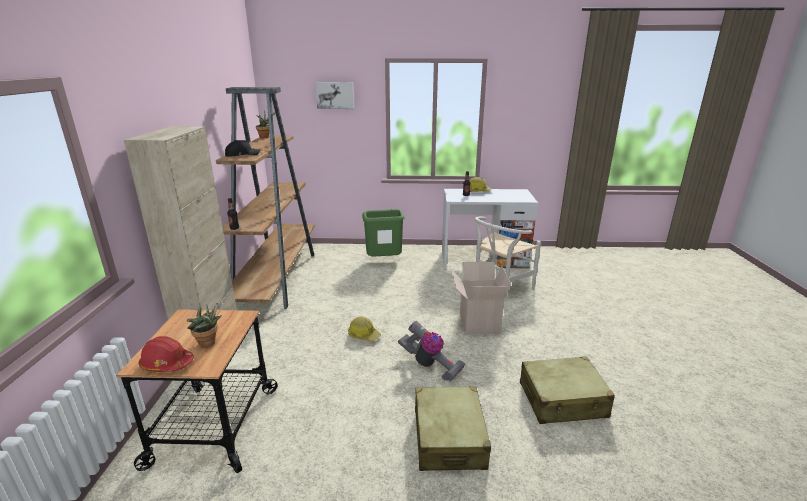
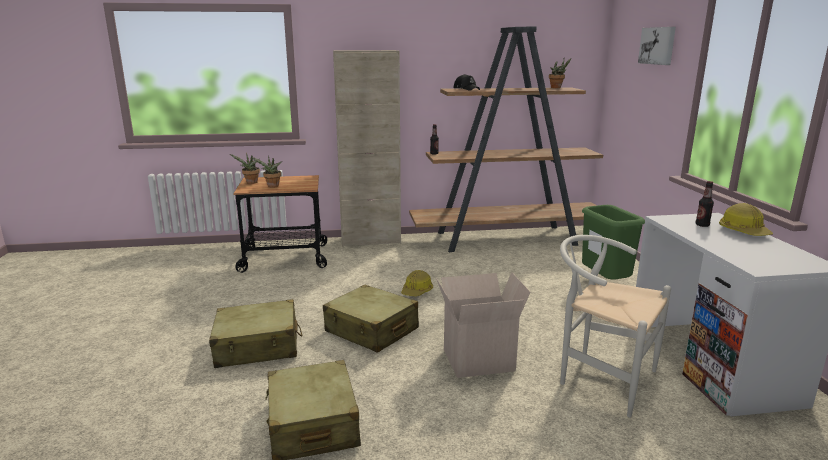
camera: 80 degrees right, 5 degrees down
(167, 364) = (250, 183): red hard hat -> potted plant
(430, 365) = (371, 330): vacuum cleaner -> beige suitcase

